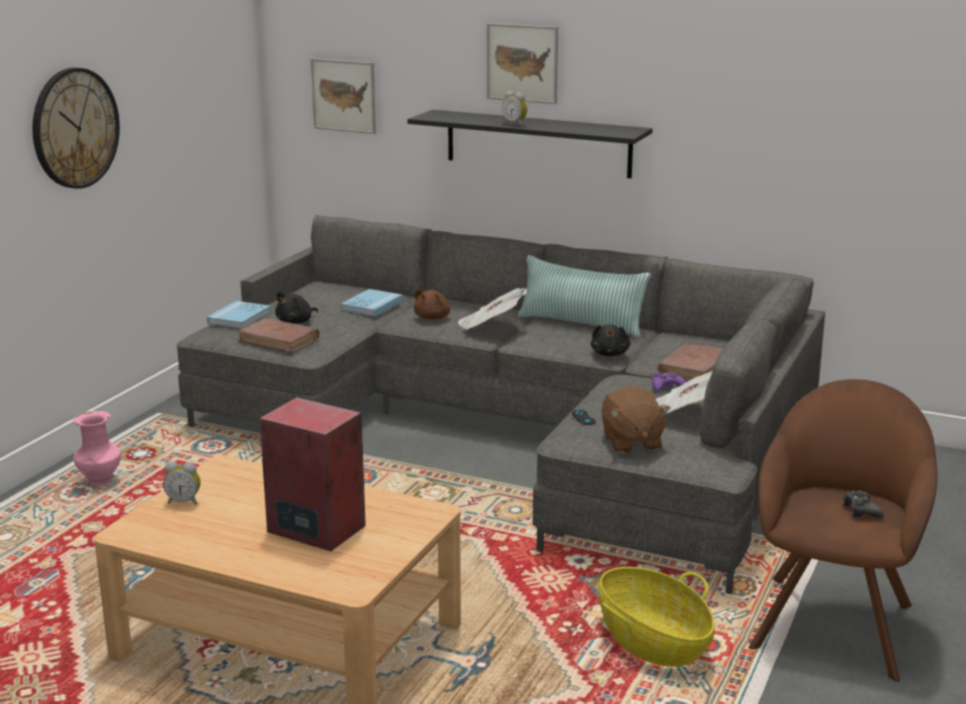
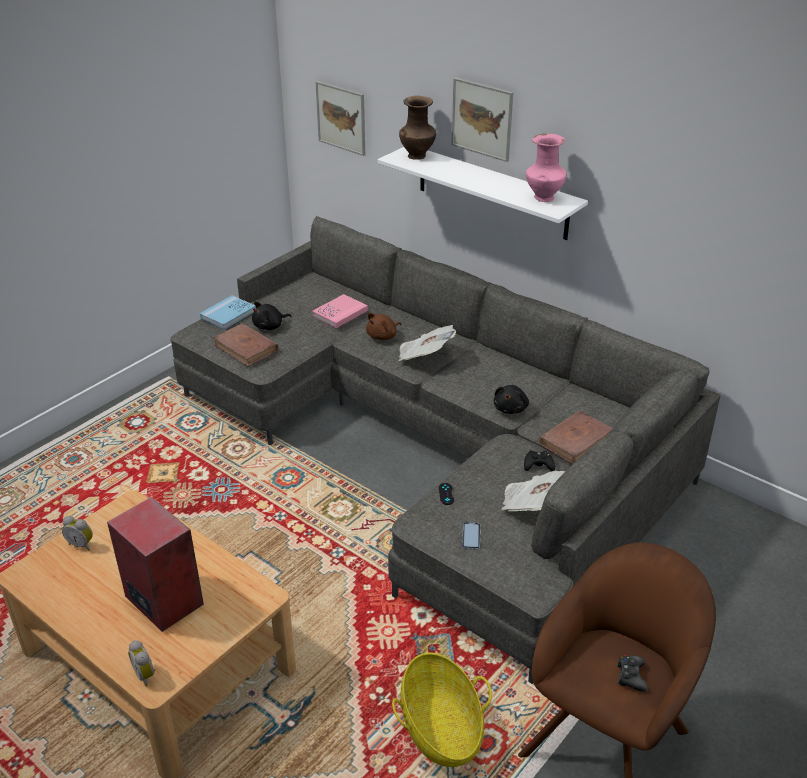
camera: 15 degrees right, 15 degrees up
(75, 128) = (76, 165): wall clock -> none
(100, 482) = (95, 449): pink vase -> pink vase (544, 198)
(372, 305) = (340, 313): blue book -> pink book
(449, 114) = (417, 156): none -> brown vase
(515, 124) = (465, 179): alarm clock -> alarm clock (146, 674)
(538, 143) = (492, 192): black shelf -> white shelf
(581, 324) = (504, 363): pillow -> none
(631, 442) = (471, 536): brown plush toy -> phone
(667, 387) = (538, 465): purple game controller -> black game controller

